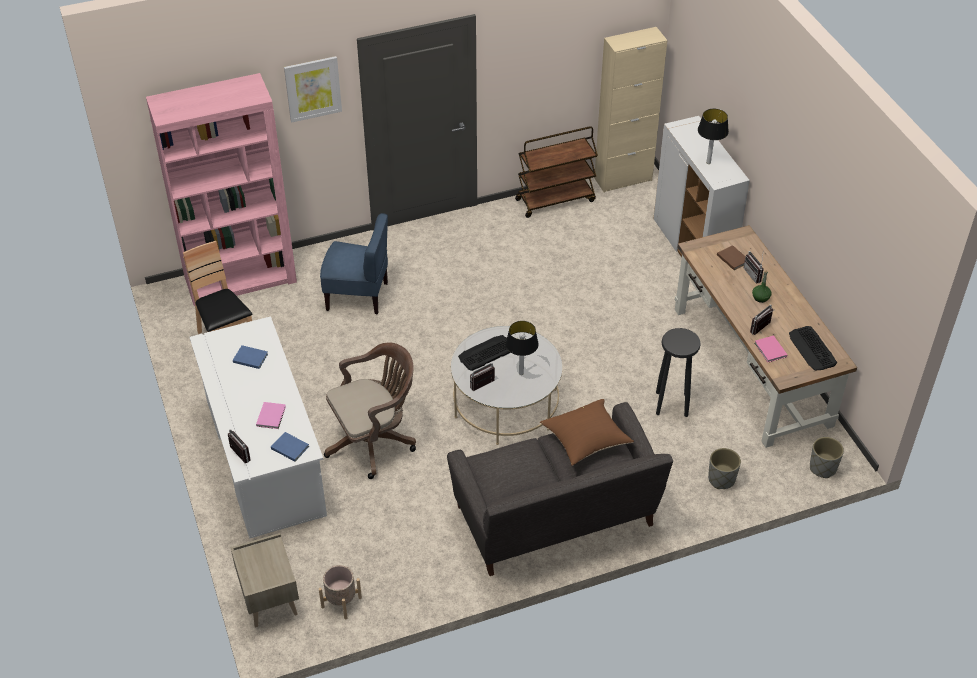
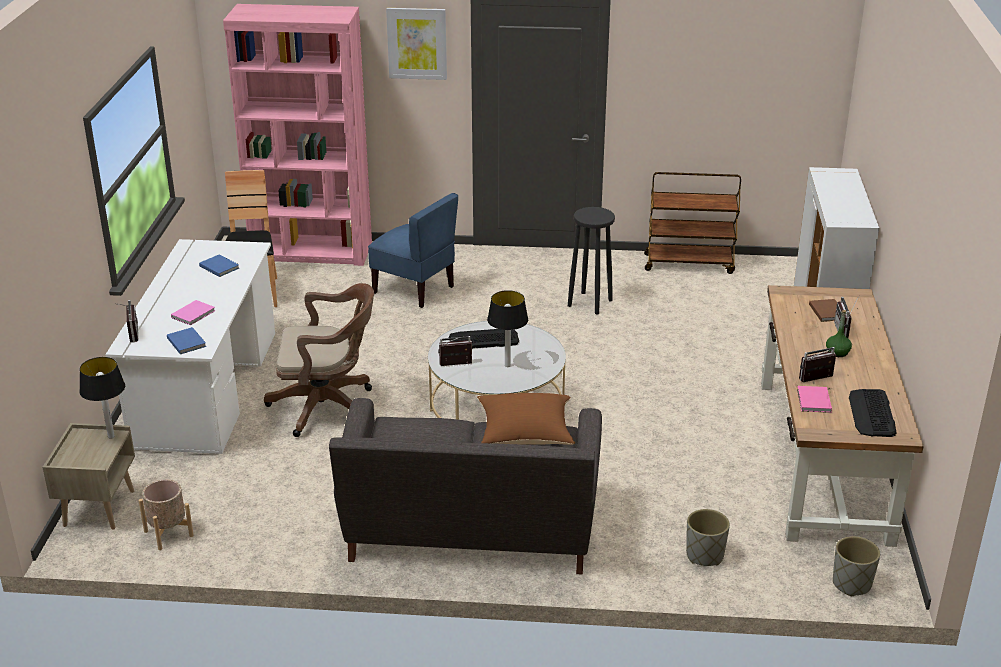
camera: 25 degrees right, 15 degrees down
(623, 179) = (780, 264): beige cabinet -> none
(672, 403) = (694, 466): black stool -> black stool (590, 303)
(708, 162) = (838, 204): table lamp -> table lamp (111, 436)

